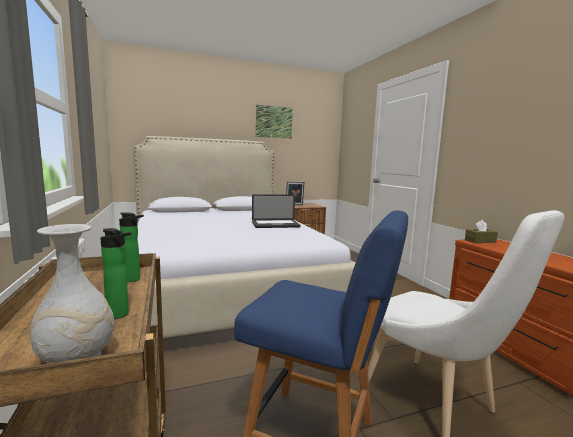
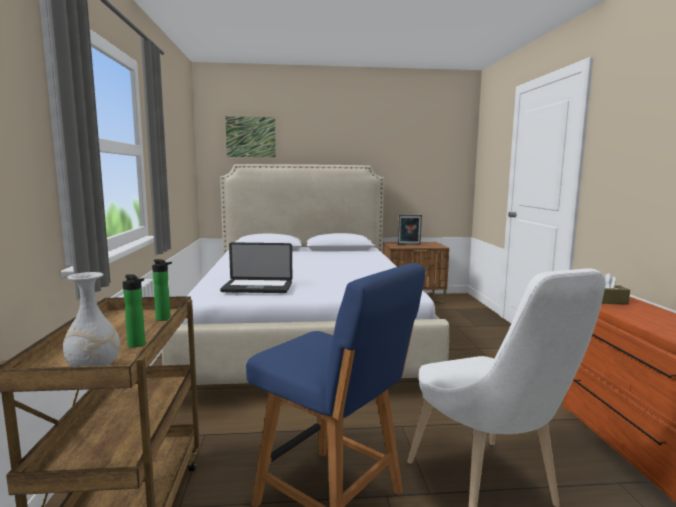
camera: 15 degrees right, 0 degrees up
(274, 122) = (385, 140): picture -> picture (250, 137)
(275, 225) = (363, 270): laptop -> laptop (257, 287)

